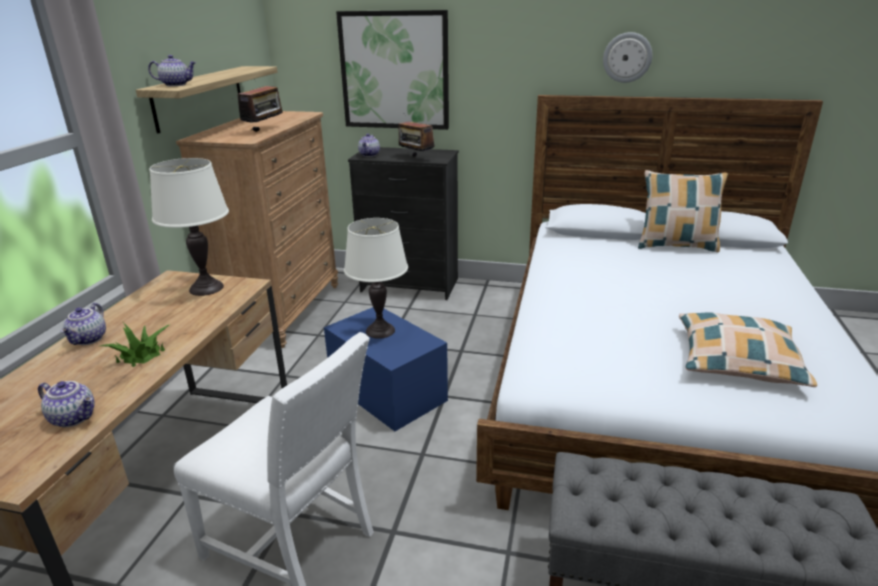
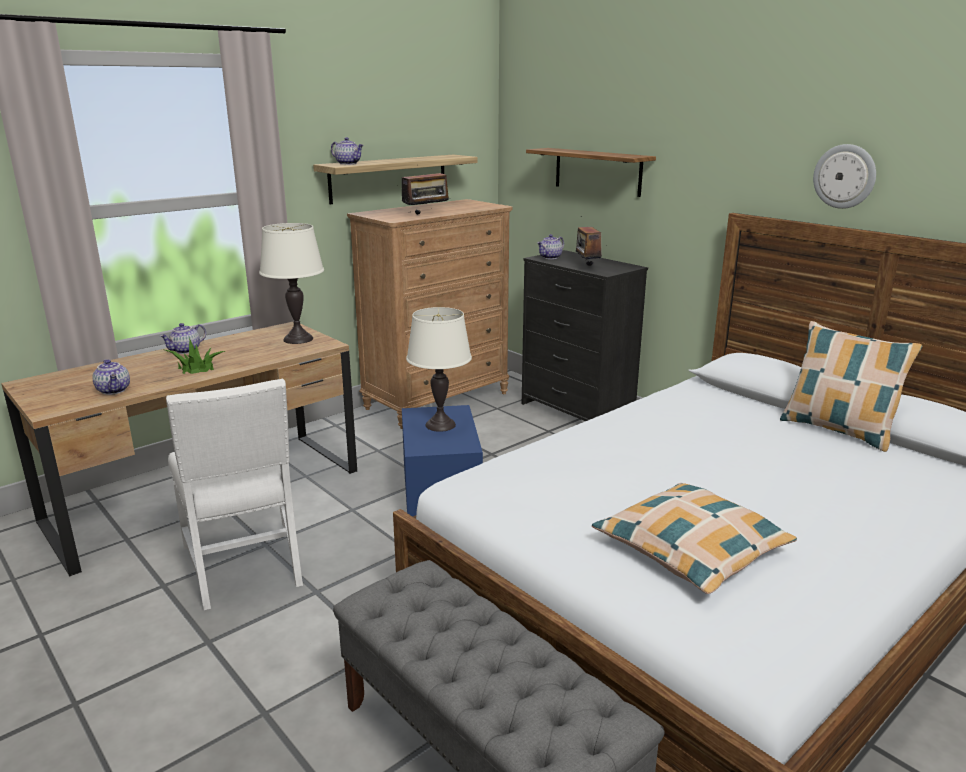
camera: 35 degrees right, 5 degrees down
(394, 71) = (597, 171): picture -> shelf

